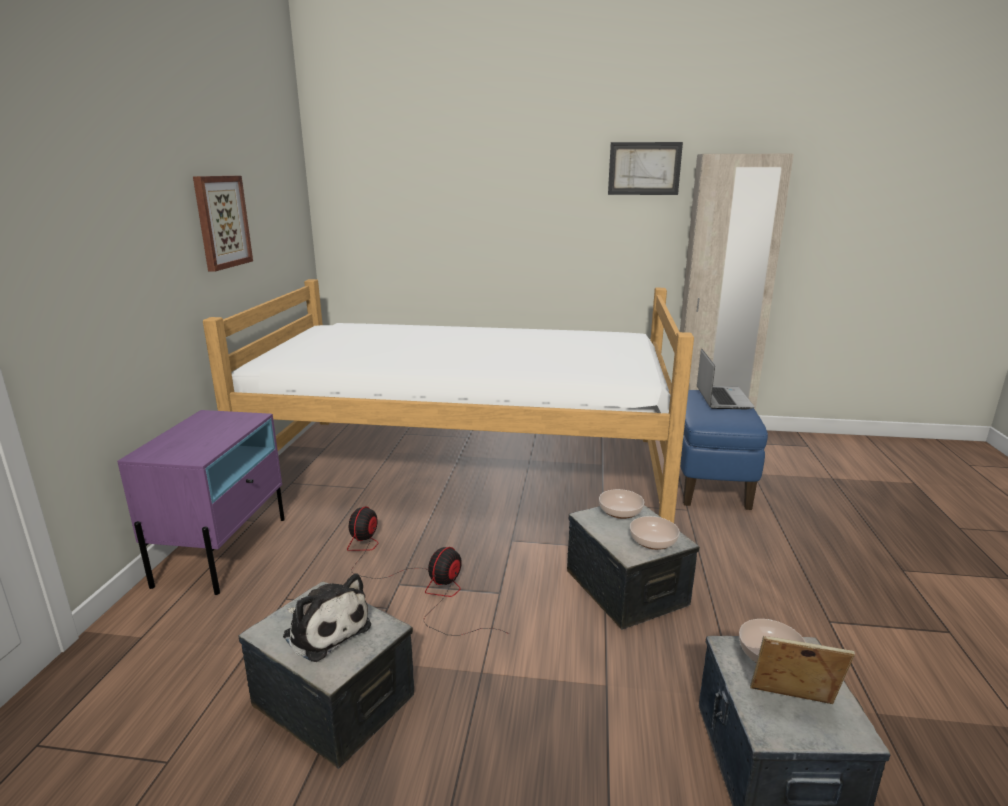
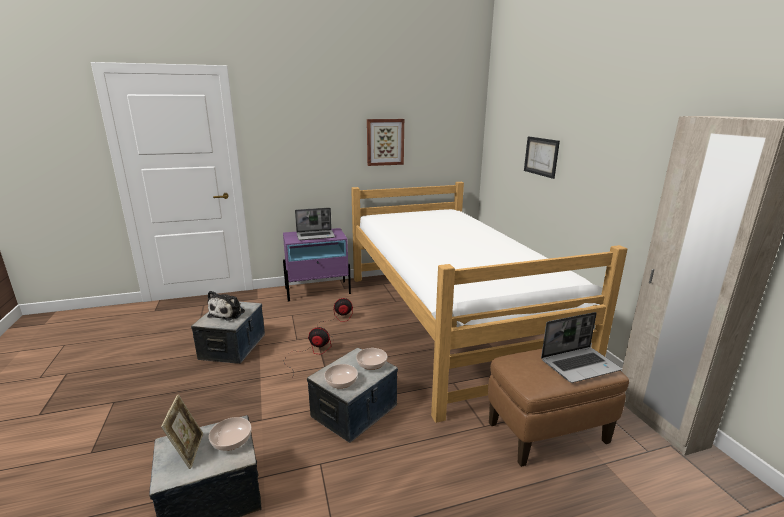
camera: 65 degrees right, 0 degrees up
(210, 434) = (316, 236): none -> laptop
(644, 168) = (662, 128): picture -> picture (541, 156)
(708, 482) = (548, 433): blue ottoman -> brown ottoman

